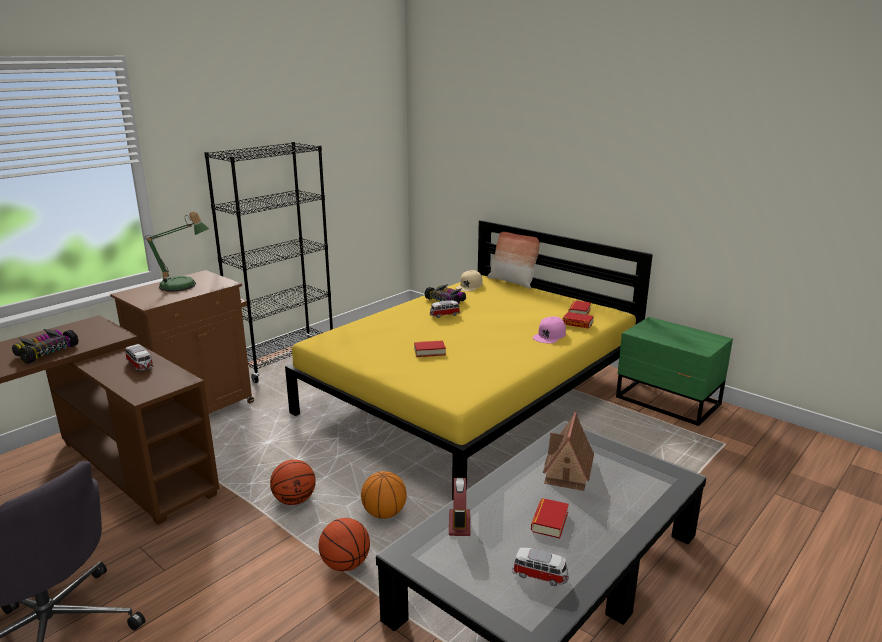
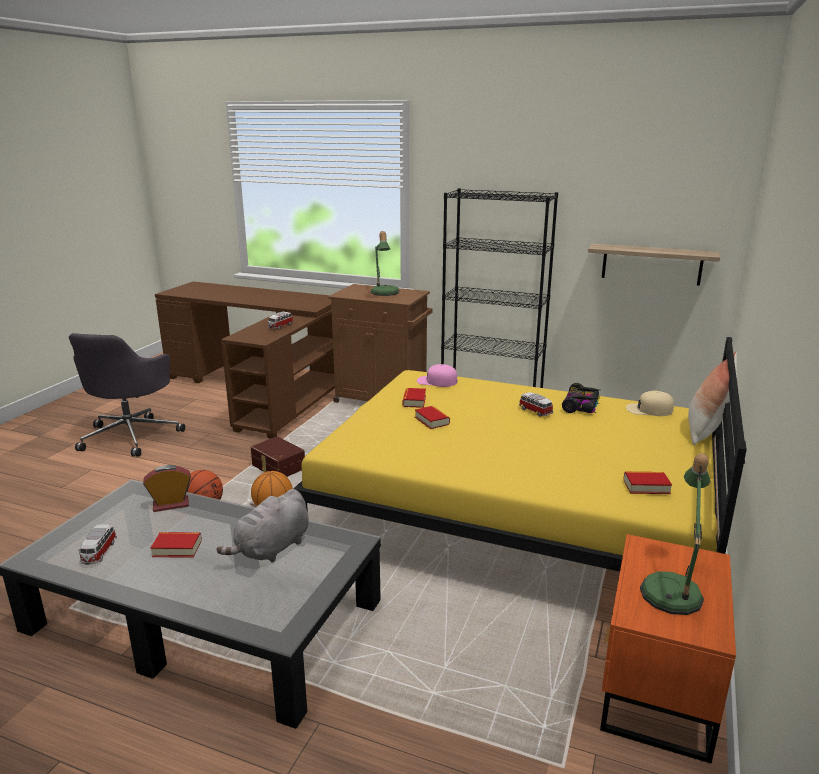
camera: 70 degrees right, 0 degrees up
(45, 352) = (276, 301): toy car -> none
(294, 500) = (277, 467): basketball -> brown storage box
(360, 190) = (651, 264): none -> shelf
(549, 335) = (539, 476): pink cap -> pink cap (436, 381)
(568, 470) = (271, 549): toy house -> grey plush toy
(577, 323) = (598, 489): book -> book (414, 401)
(668, 402) = (654, 689): green nightstand -> orange nightstand
(679, 336) = (673, 588): none -> table lamp

